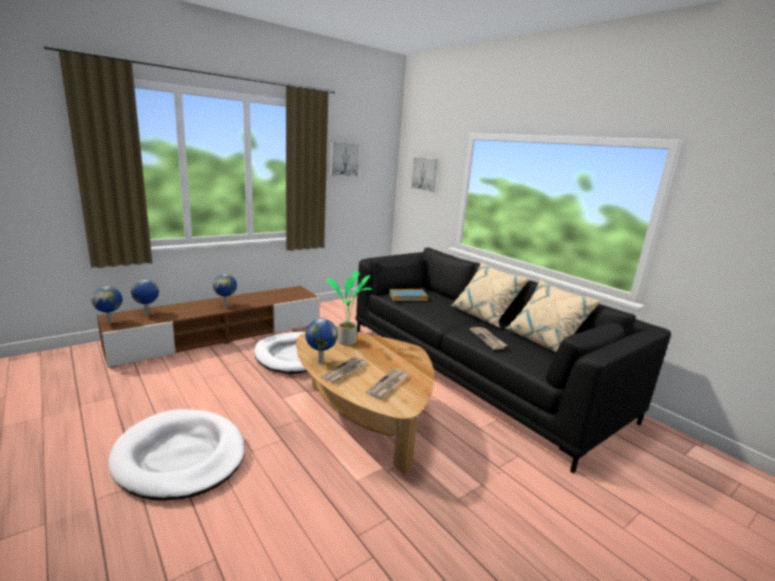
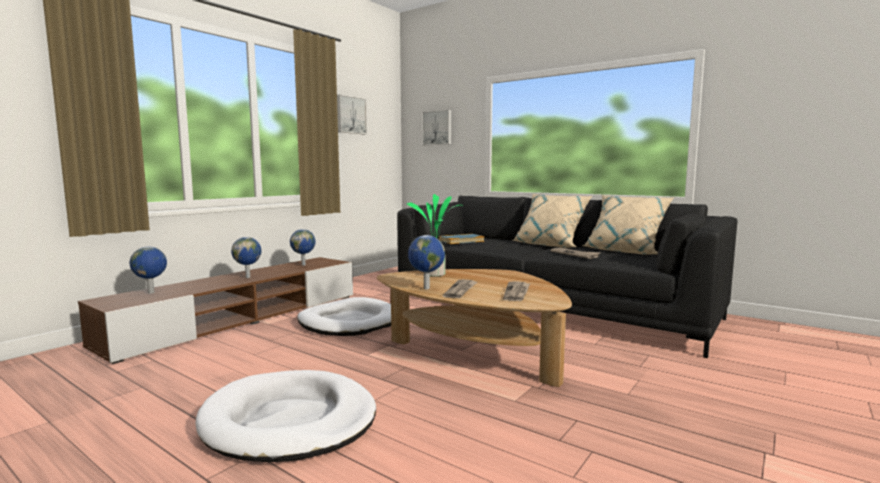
camera: 15 degrees left, 10 degrees down
(111, 322) = (107, 303): globe -> globe (304, 265)

